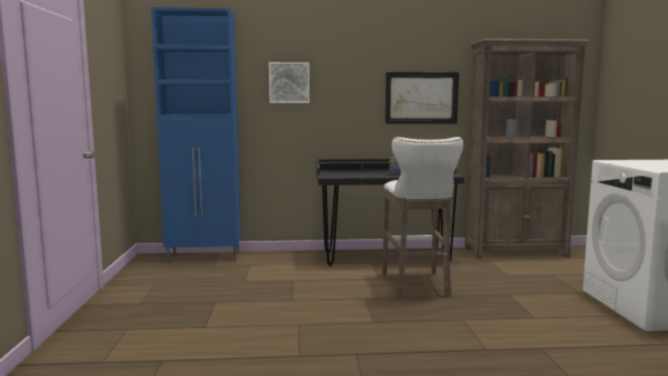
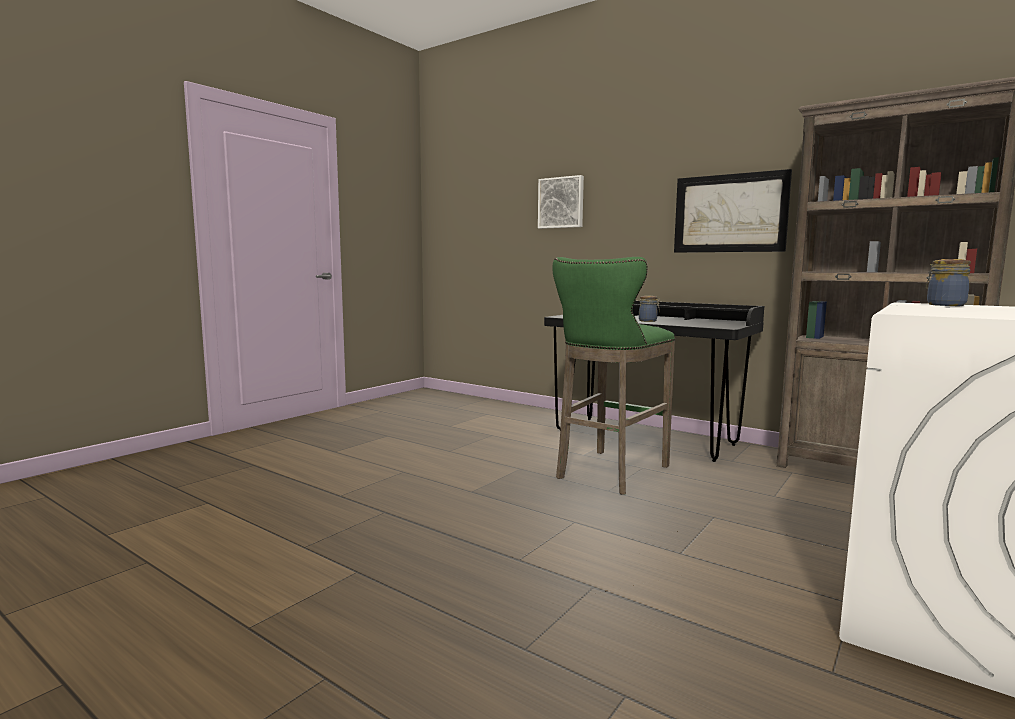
camera: 40 degrees right, 0 degrees up
(205, 258) = (464, 401): blue cabinet -> none
(417, 286) = (609, 473): white stool -> green stool
(624, 161) = (944, 305): none -> jar

